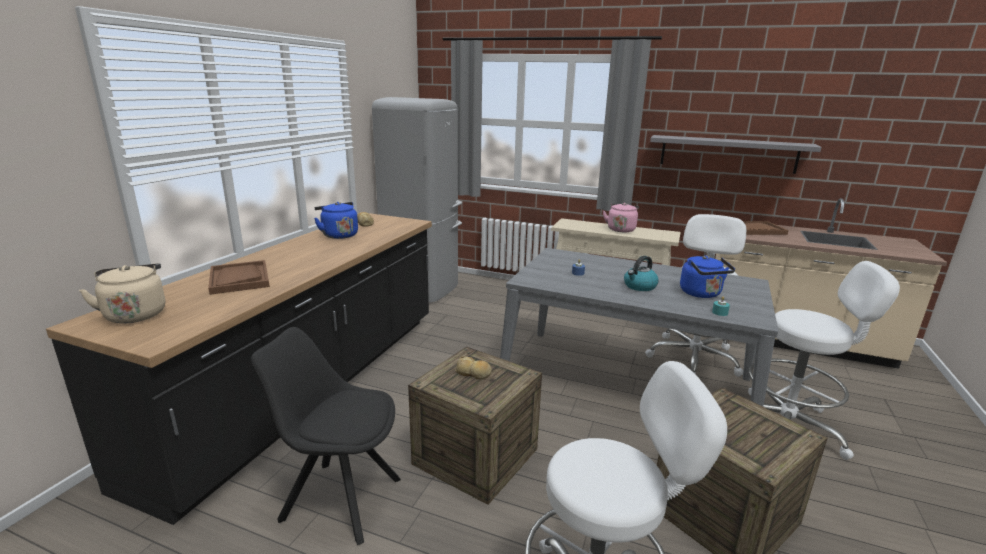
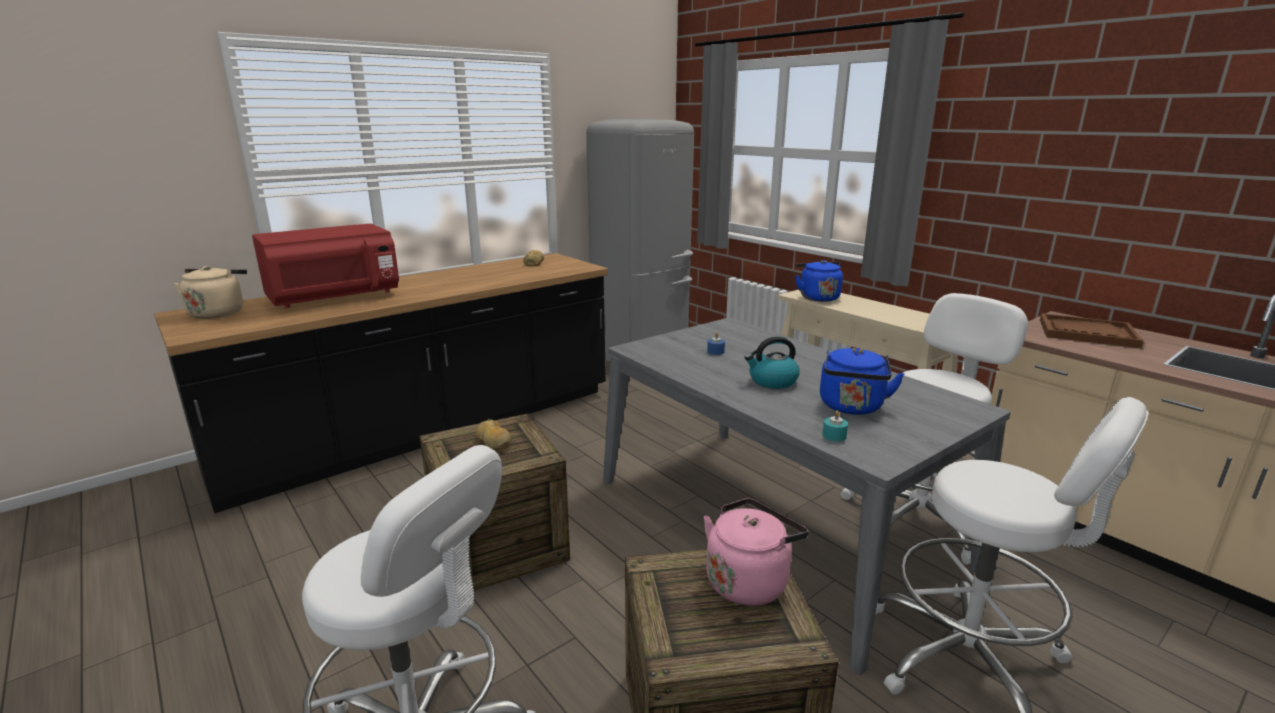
camera: 30 degrees right, 0 degrees up
(239, 279) = (334, 298): brown tray -> red microwave
(338, 235) = (487, 271): blue kettle -> blue kettle (817, 297)
(340, 499) = (341, 539): black chair -> none
(621, 229) = (877, 309): pink kettle -> pink kettle (749, 581)
(727, 154) = (1070, 202): grey shelf -> none

